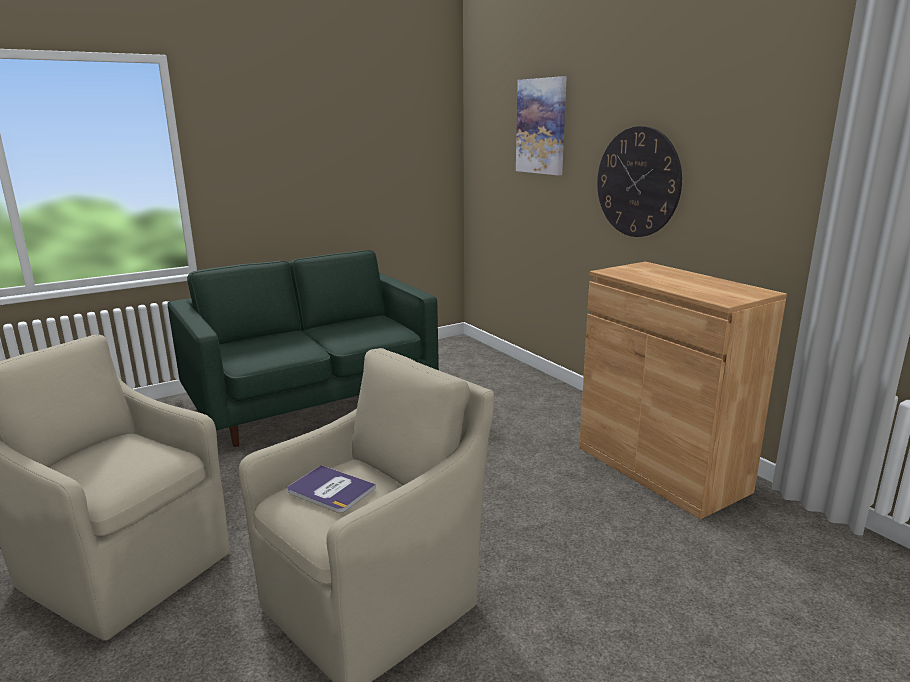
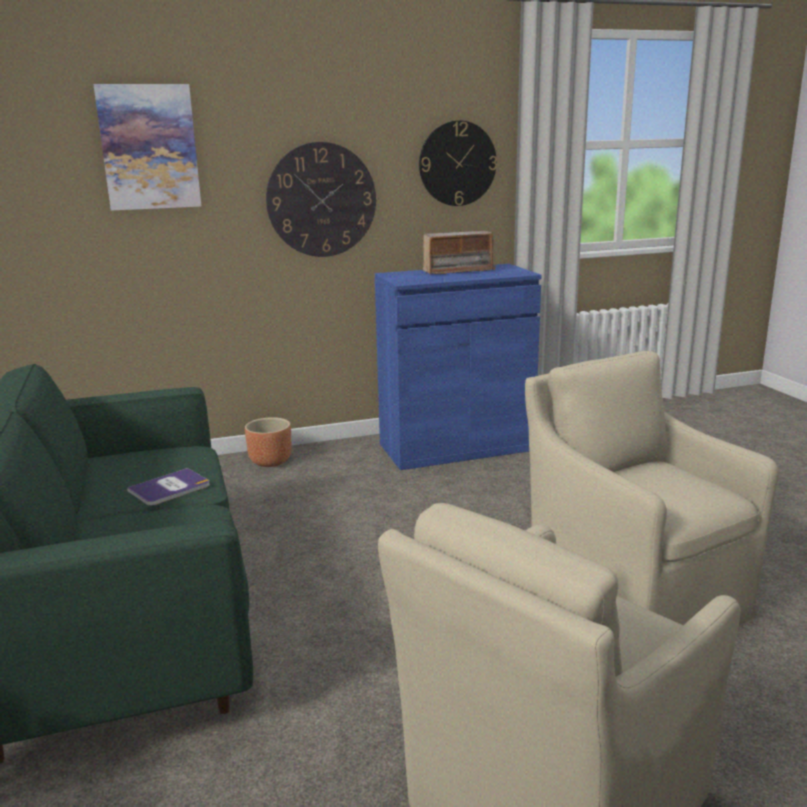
camera: 75 degrees left, 0 degrees up
(330, 490) = (665, 488): book -> book (169, 488)
(552, 394) = (271, 462): none -> brown planter
(661, 469) = (456, 447): brown cabinet -> blue cabinet
(695, 280) = (458, 271): none -> radio
(772, 158) = (457, 163): none -> wall clock

